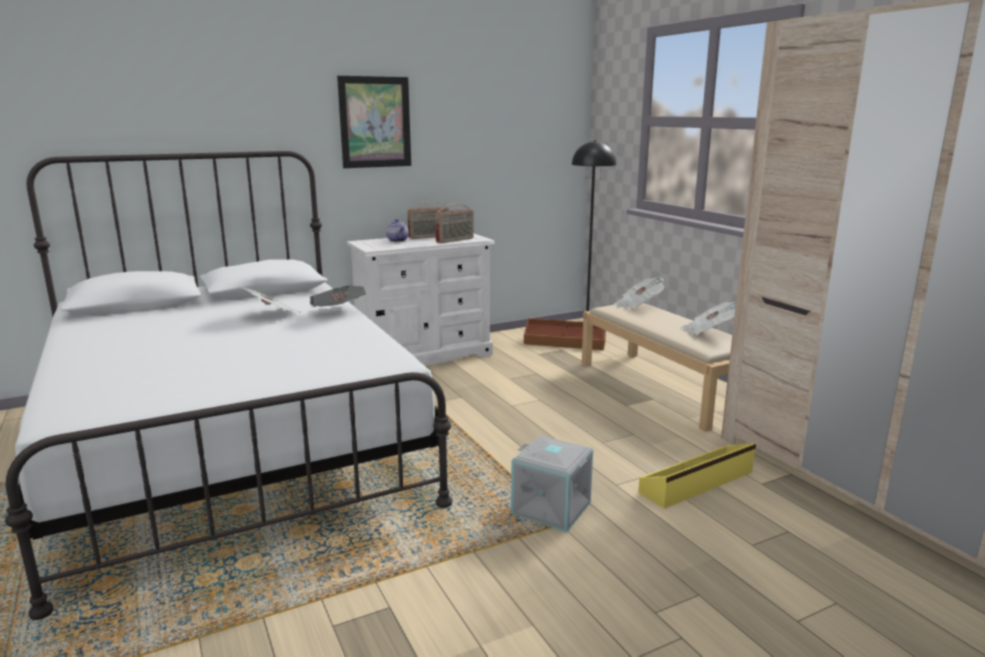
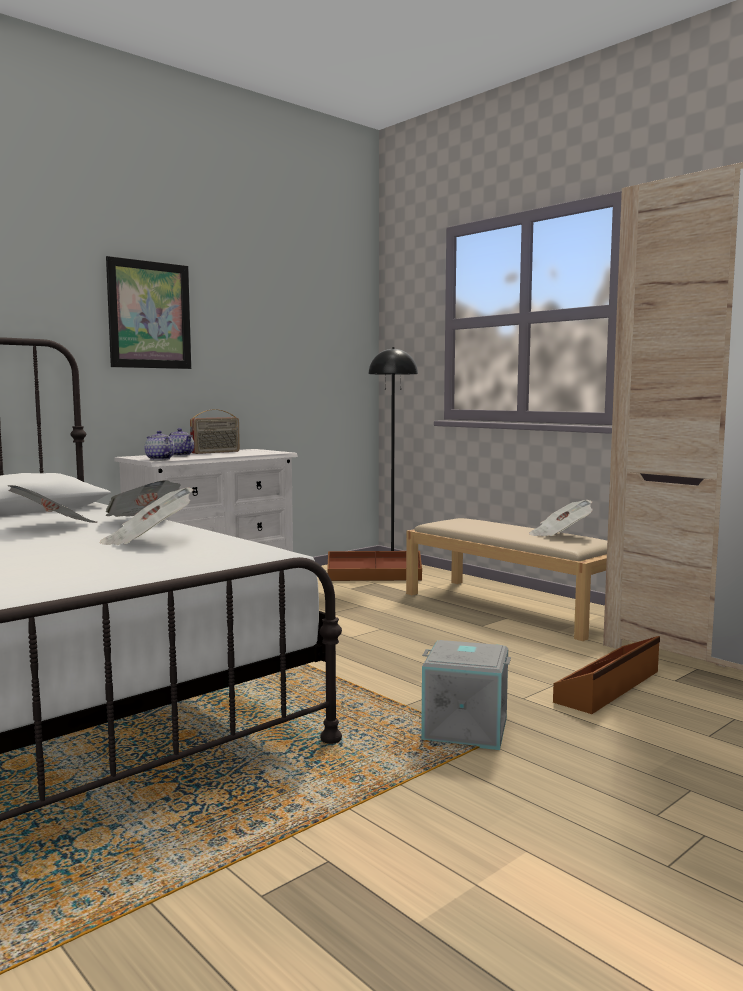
camera: 15 degrees left, 10 degrees down
(375, 247) = (159, 459): none -> teapot
(455, 240) = (251, 453): radio -> none
(638, 306) = (466, 520): newspaper -> newspaper (147, 541)
(698, 483) = (610, 687): yellow storage box -> brown storage box

